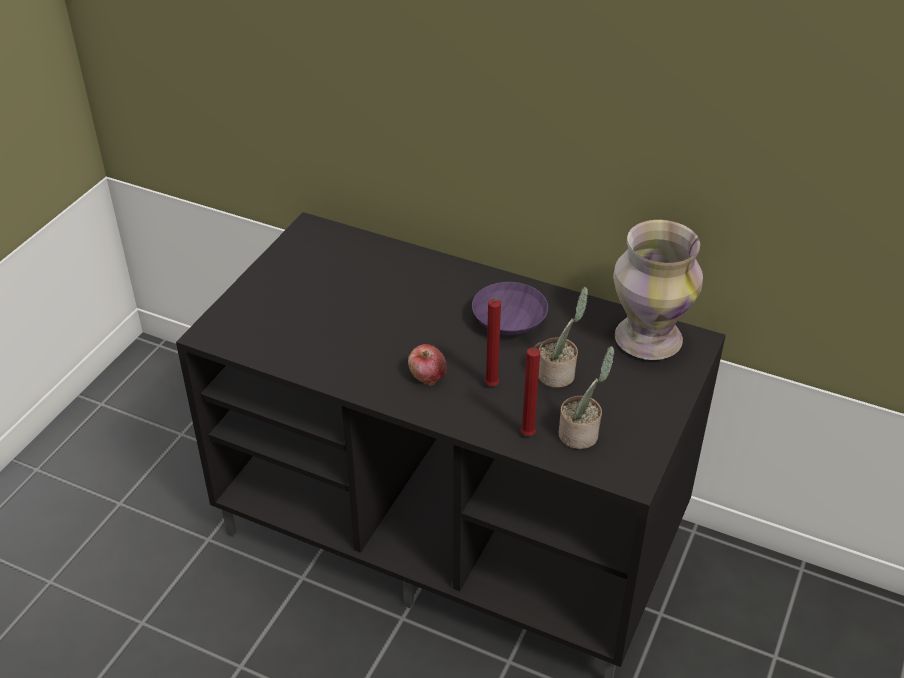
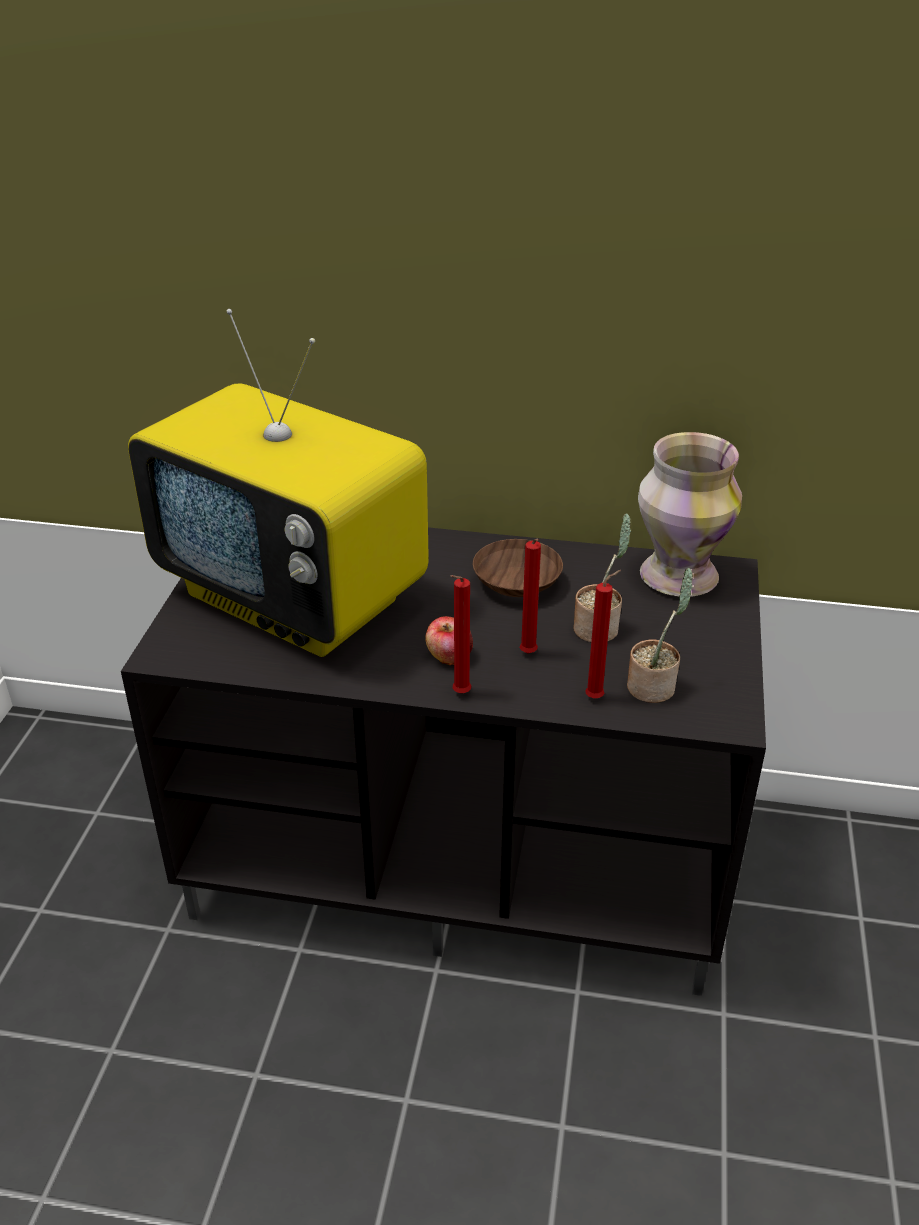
camera: 15 degrees left, 5 degrees down
(327, 303) = (296, 598): none -> television
(422, 411) = (459, 694): none -> red candle
(508, 322) = (516, 584): purple bowl -> brown bowl

